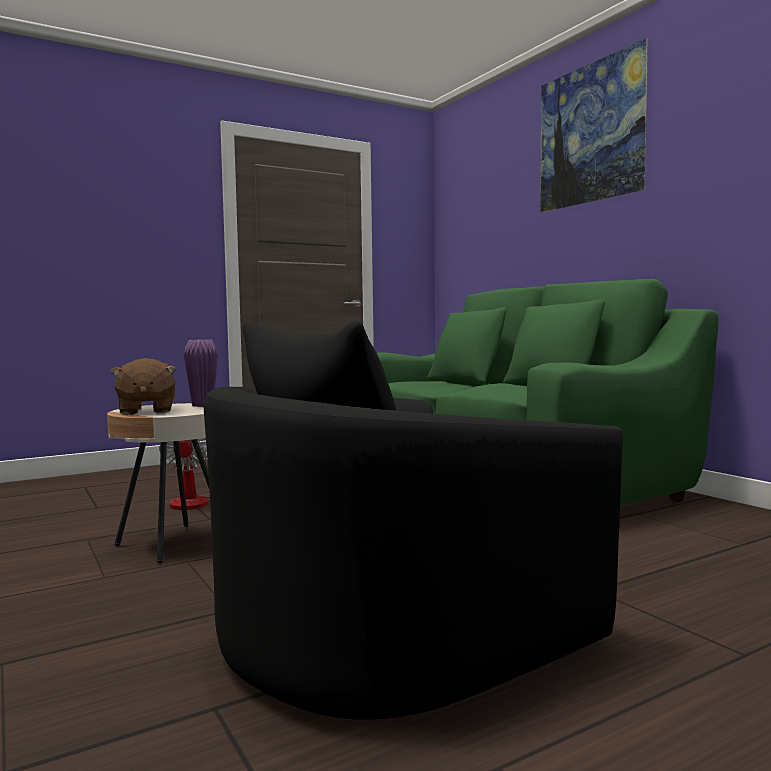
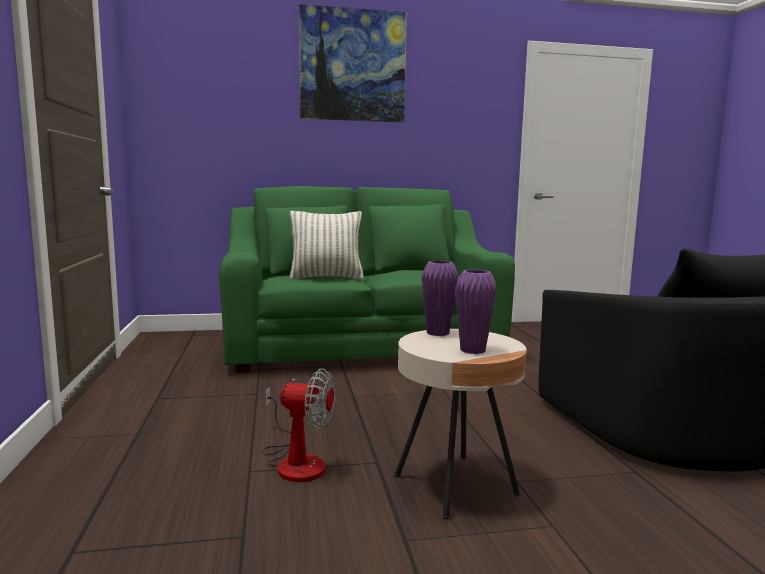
camera: 70 degrees left, 5 degrees up
(146, 411) = (472, 350): brown plush toy -> purple vase
(446, 385) = (326, 278): none -> pillow

